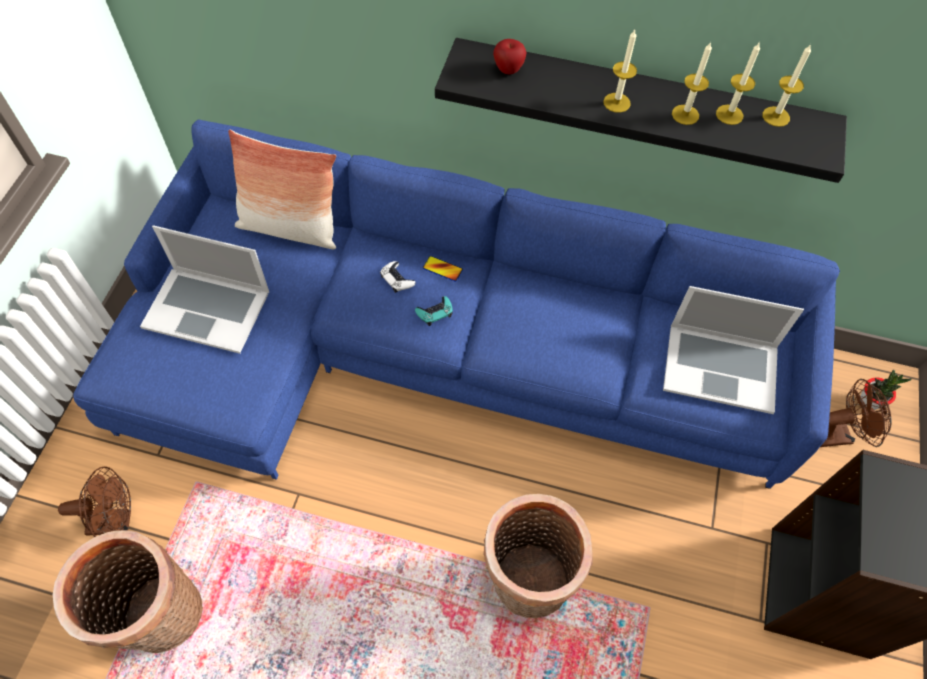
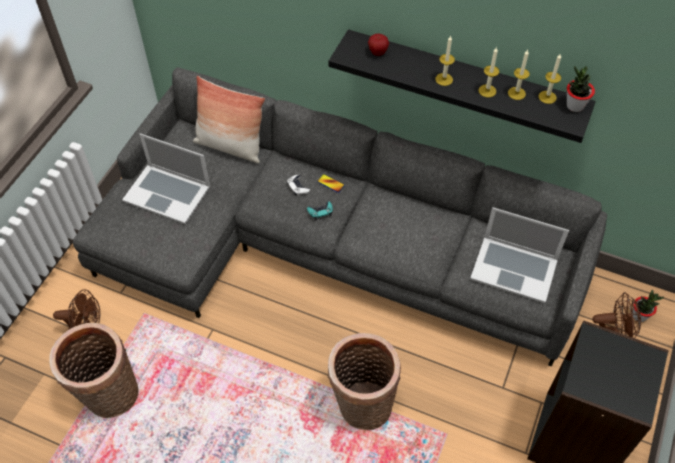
camera: 10 degrees right, 5 degrees down
(436, 354) = (323, 247): blue sofa -> grey sofa
(819, 126) = (575, 106): none -> potted plant

